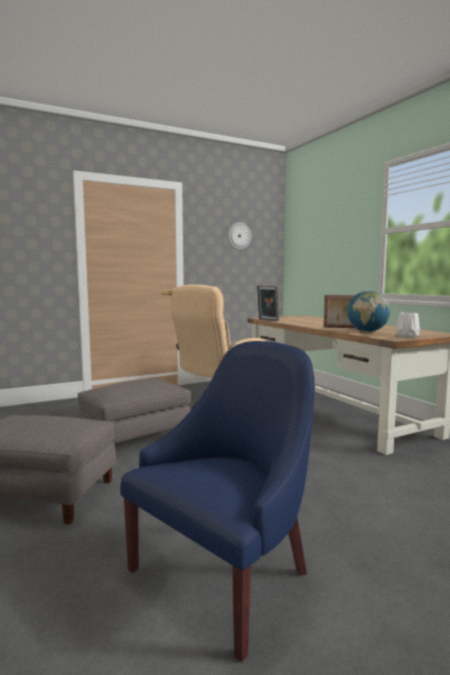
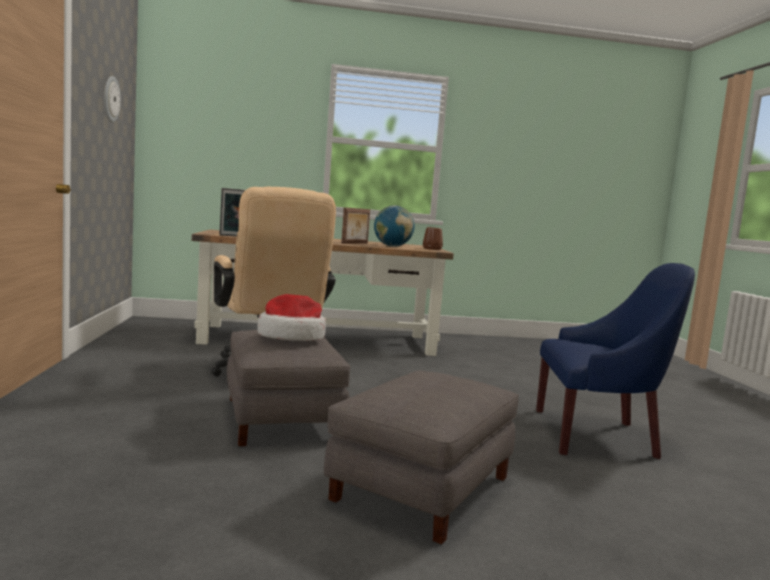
camera: 70 degrees left, 0 degrees up
(131, 384) = (291, 336): none -> hat
(226, 574) = (597, 435): blue armchair -> blue armchair turned 120 degrees clockwise
(407, 336) = (432, 249): white vase -> brown vase

